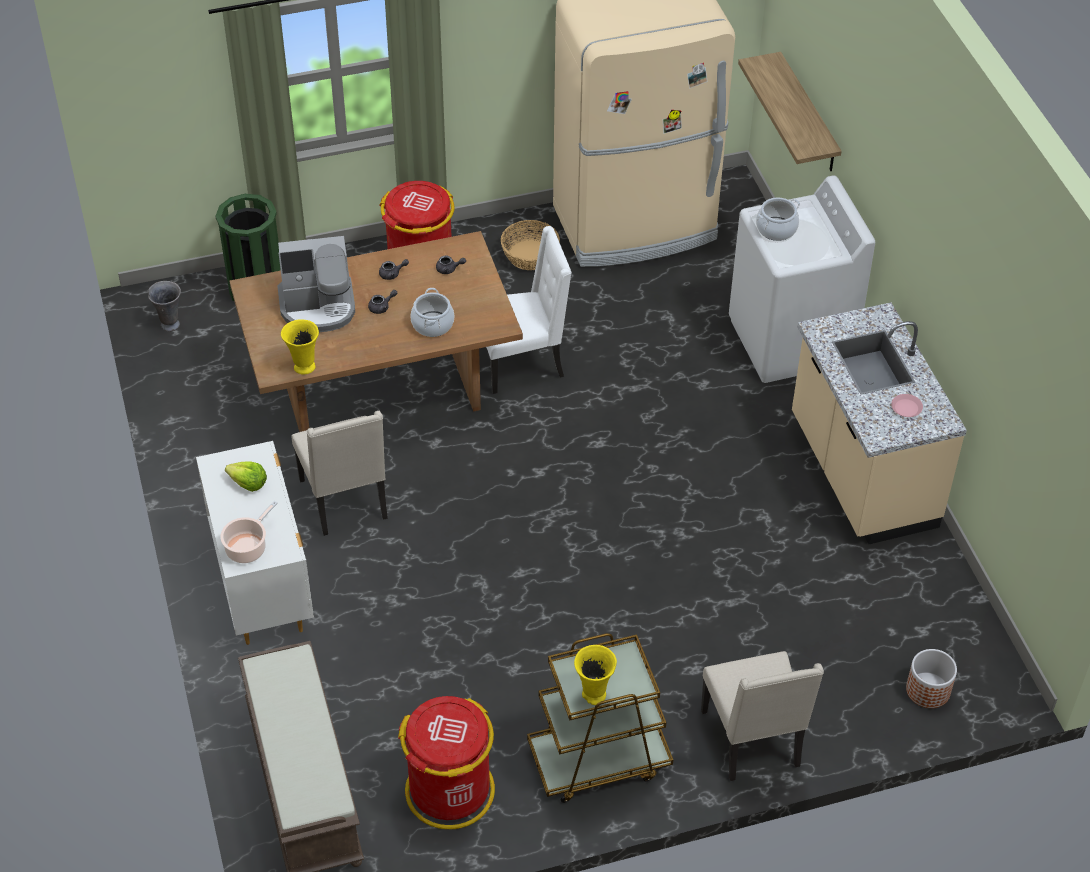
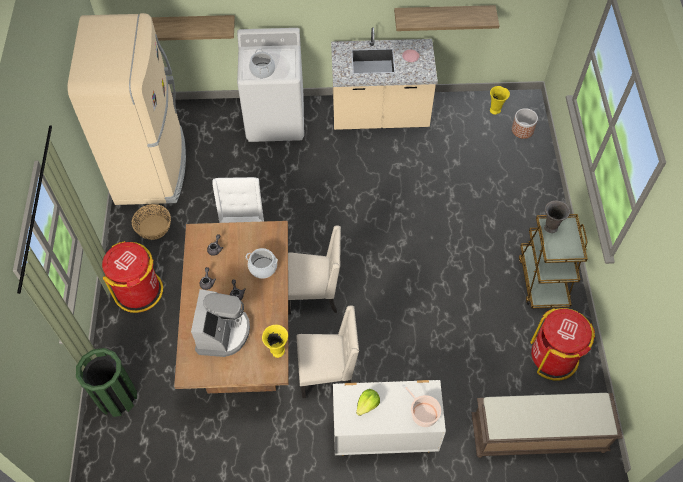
camera: 75 degrees left, 10 degrees up
(170, 324) = (127, 462): grey vase -> grey vase (550, 227)
(594, 695) = (571, 246): yellow vase -> yellow vase (495, 110)
(753, 740) = (541, 208): beige chair -> beige chair (314, 294)
(989, 406) = (443, 15): none -> shelf

